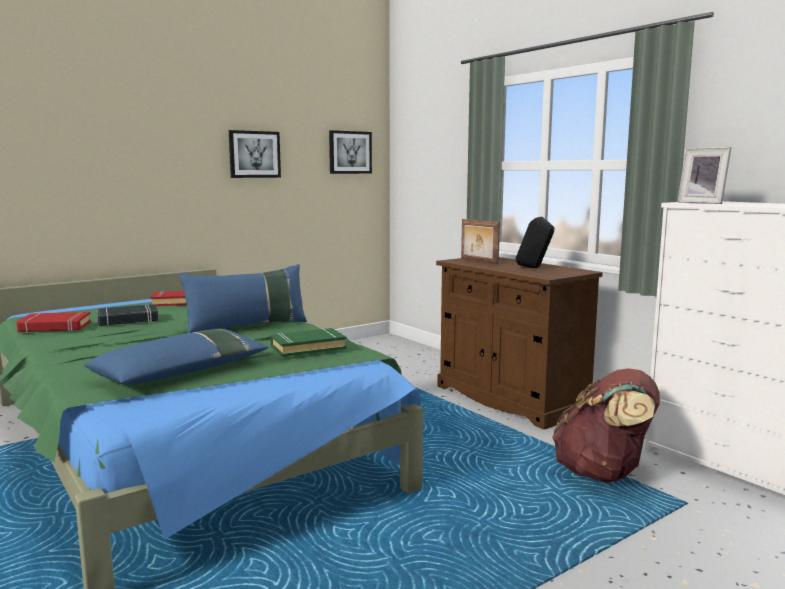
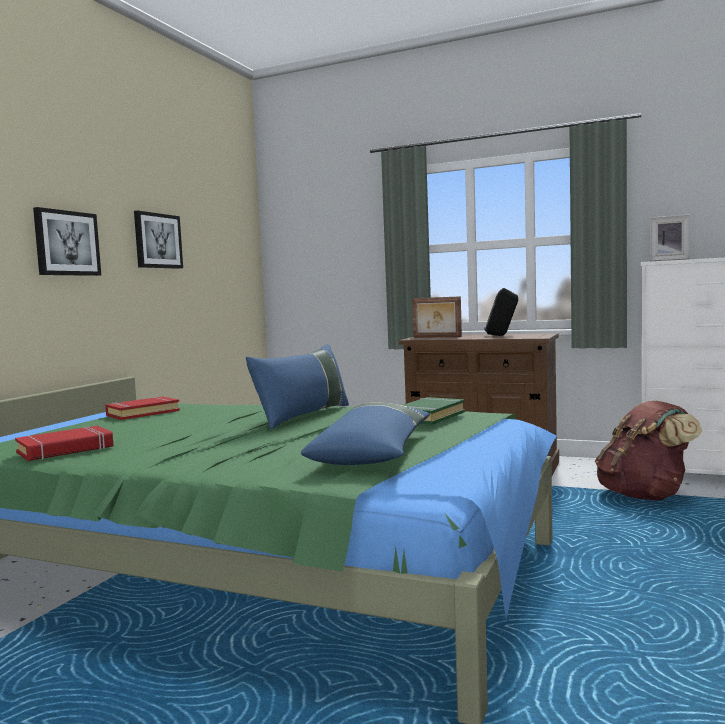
camera: 30 degrees left, 5 degrees down
(128, 320) = (142, 431): black book -> none
(350, 152) = (233, 243): picture -> picture (66, 243)

